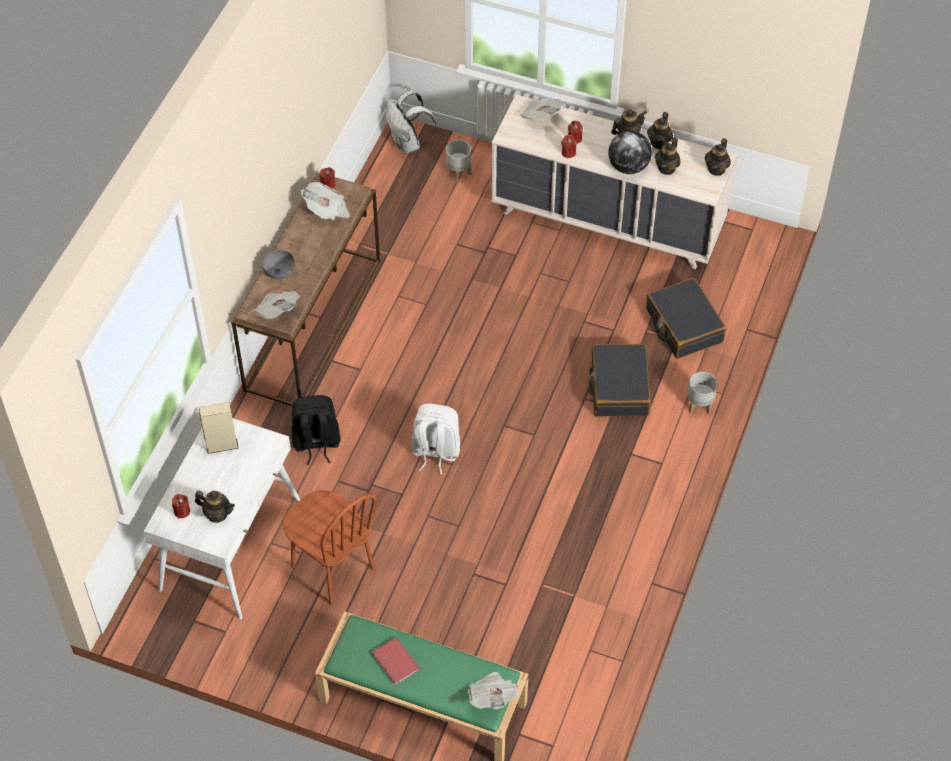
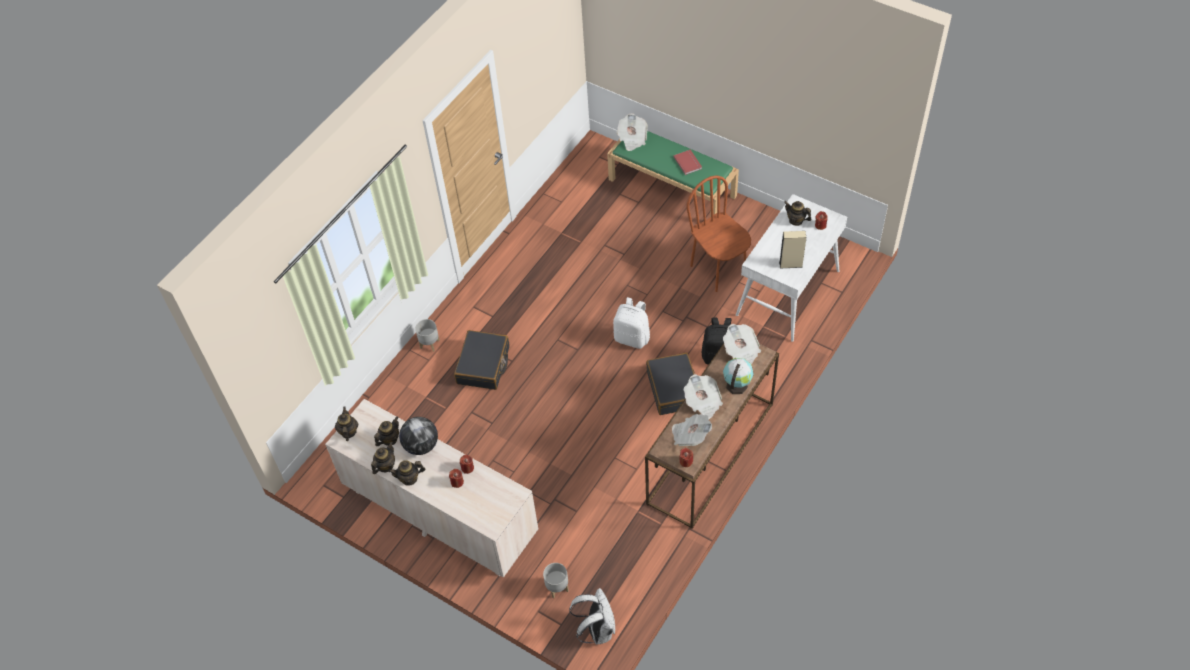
camera: 165 degrees left, 0 degrees up
(279, 272) = (737, 384): grey bowl -> globe
(541, 117) = (479, 510): newspaper -> newspaper (703, 402)
(683, 325) = (416, 407): black suitcase -> black suitcase (674, 389)
(716, 169) = (348, 432): teapot -> teapot turned 45 degrees counterclockwise

